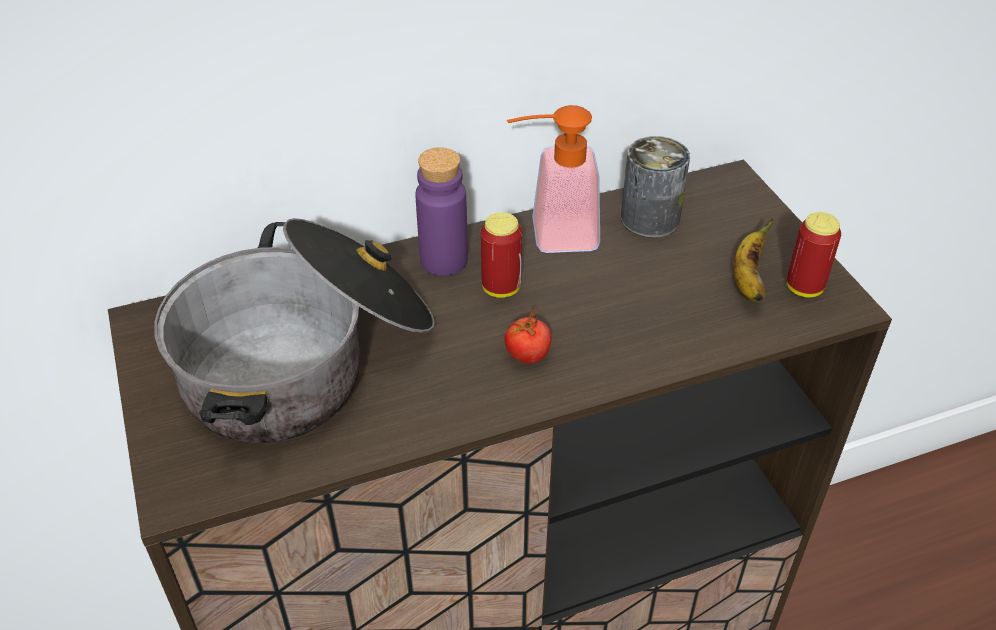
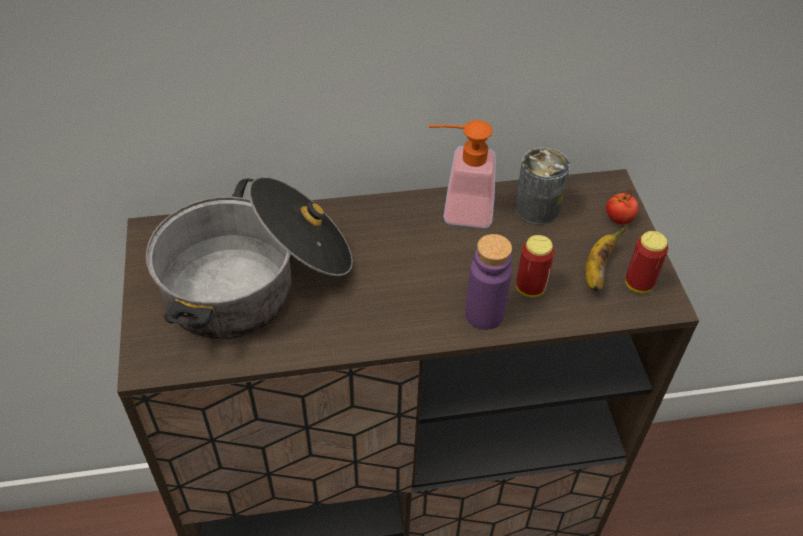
camera: 10 degrees right, 5 degrees up
(444, 260) = (372, 218): purple bottle -> purple bottle (484, 314)
(501, 288) = (409, 247): can -> can (530, 288)
(527, 355) = (414, 303): tomato -> tomato (618, 218)

